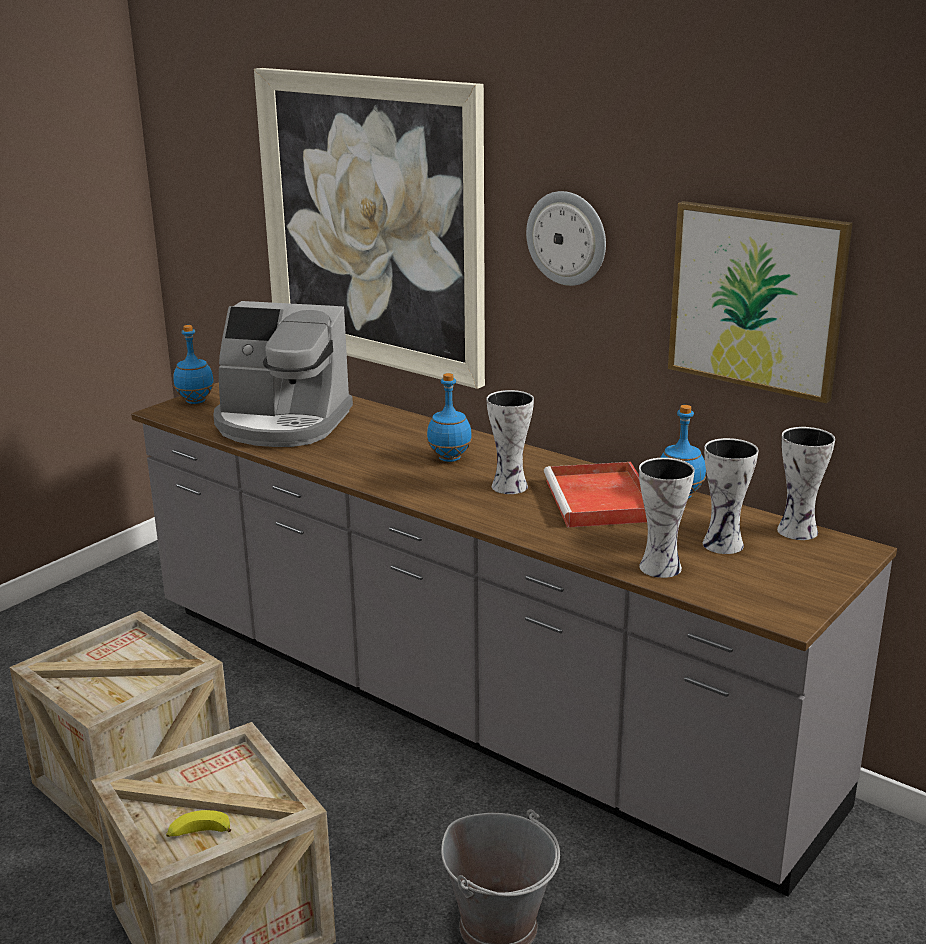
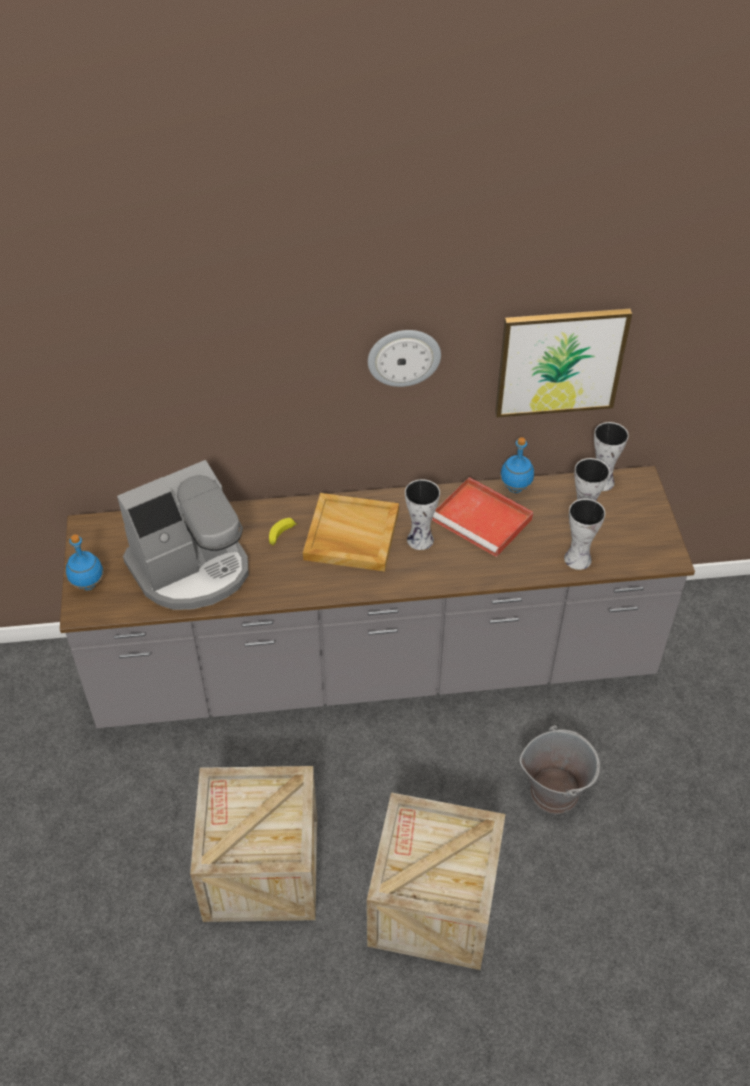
camera: 45 degrees left, 25 degrees up
(198, 834) = (460, 878): banana -> banana (281, 535)
(371, 223) = (198, 383): picture -> none
(449, 458) = (350, 535): blue bottle -> beige tray

